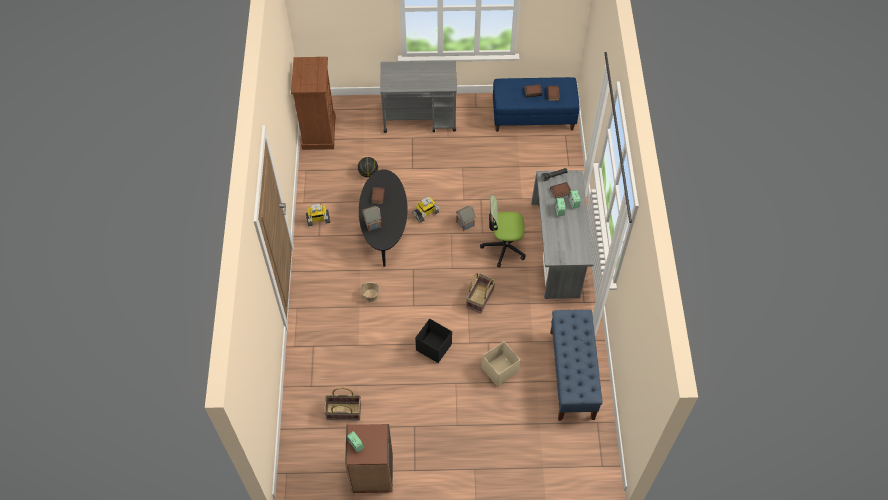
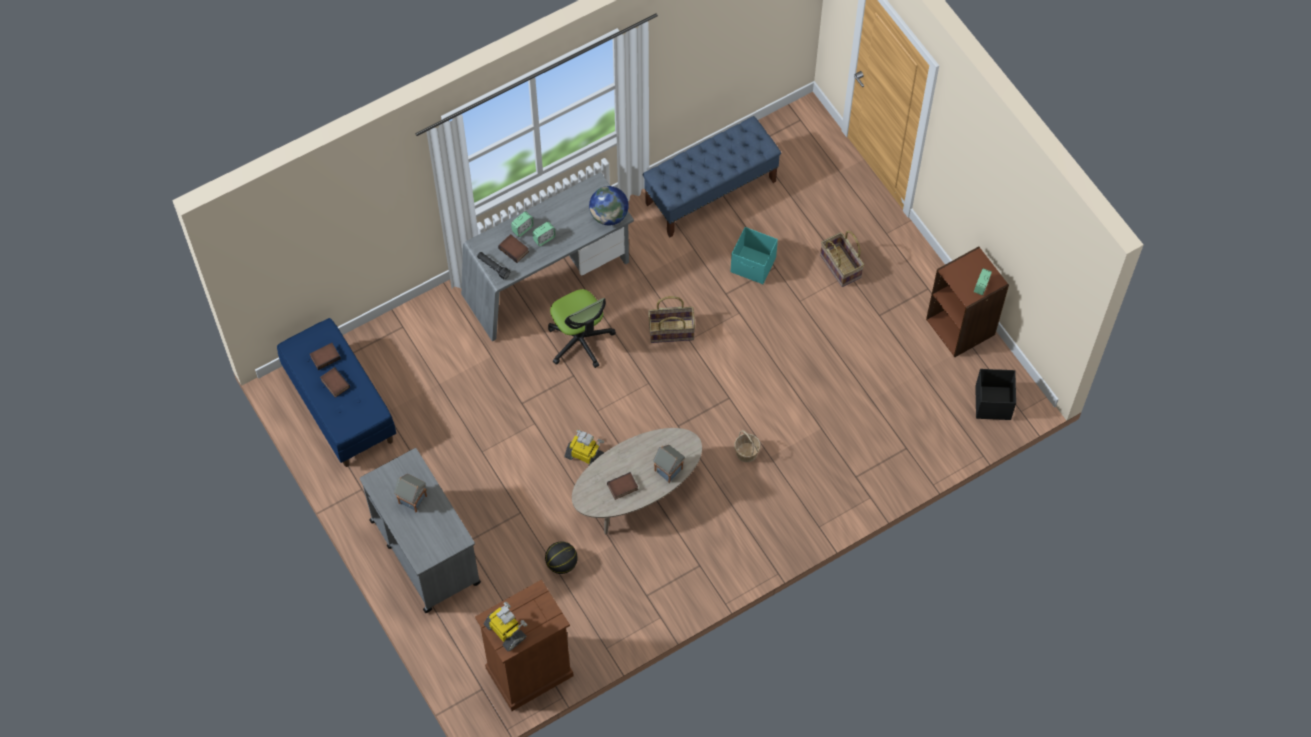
camera: 120 degrees left, 5 degrees up
(318, 220) = (676, 581): toy robot -> toy robot (506, 631)
(343, 412) = (913, 395): basket -> basket (841, 266)
(384, 228) = (637, 493): black coffee table -> beige coffee table
(433, 347) = (769, 347): black storage box -> black storage box (992, 404)
(465, 223) = (571, 402): toy house -> toy house (412, 499)
(499, 370) = (753, 265): beige storage box -> turquoise storage box
(555, 253) = (609, 215): none -> globe

